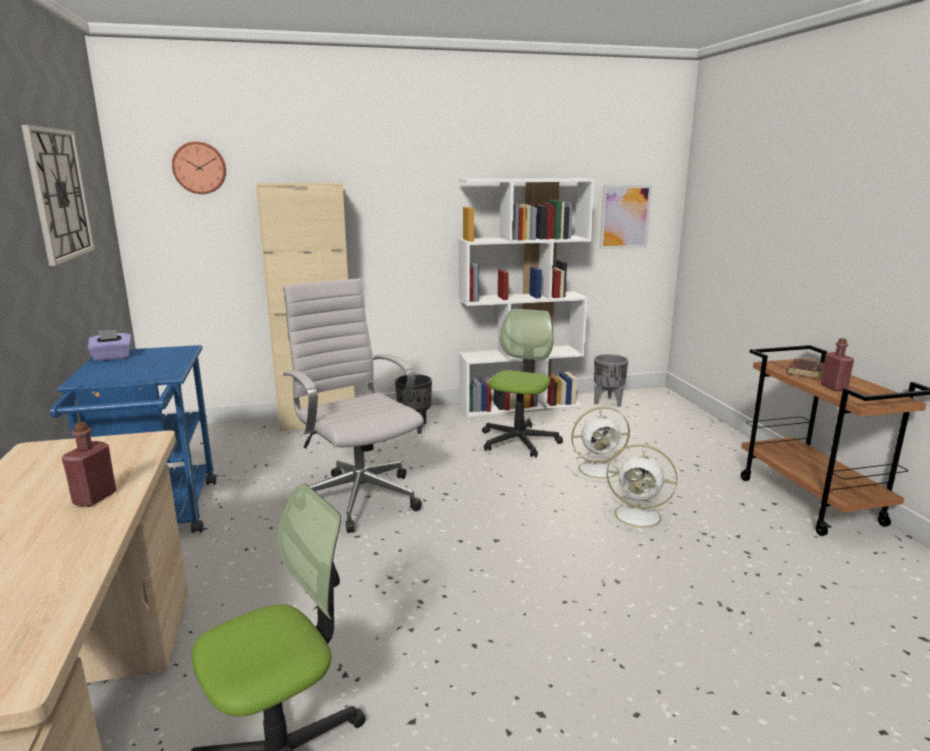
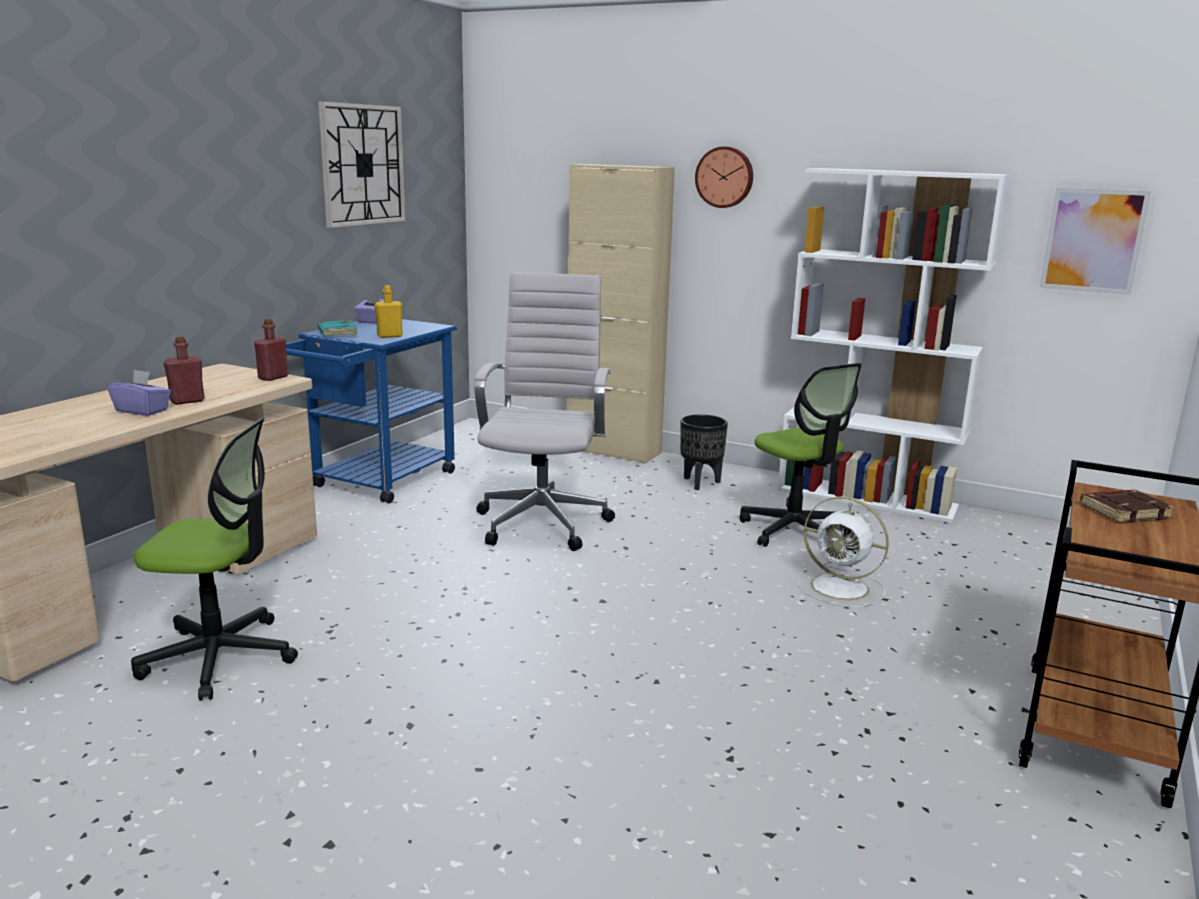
camera: 40 degrees right, 0 degrees up
(66, 529) = (142, 411): none -> purple tissue box
(102, 376) = (336, 332): none -> turquoise book
(166, 368) = (389, 336): none -> yellow bottle
(199, 168) = (540, 145): wall clock -> wall clock (725, 177)
(519, 441) = (795, 530): office chair -> office chair turned 90 degrees clockwise
(607, 402) = (1004, 529): grey planter -> none
(640, 516) = (799, 645): white fan -> none
(833, 387) = (1108, 536): red bottle -> red bottle (273, 377)

